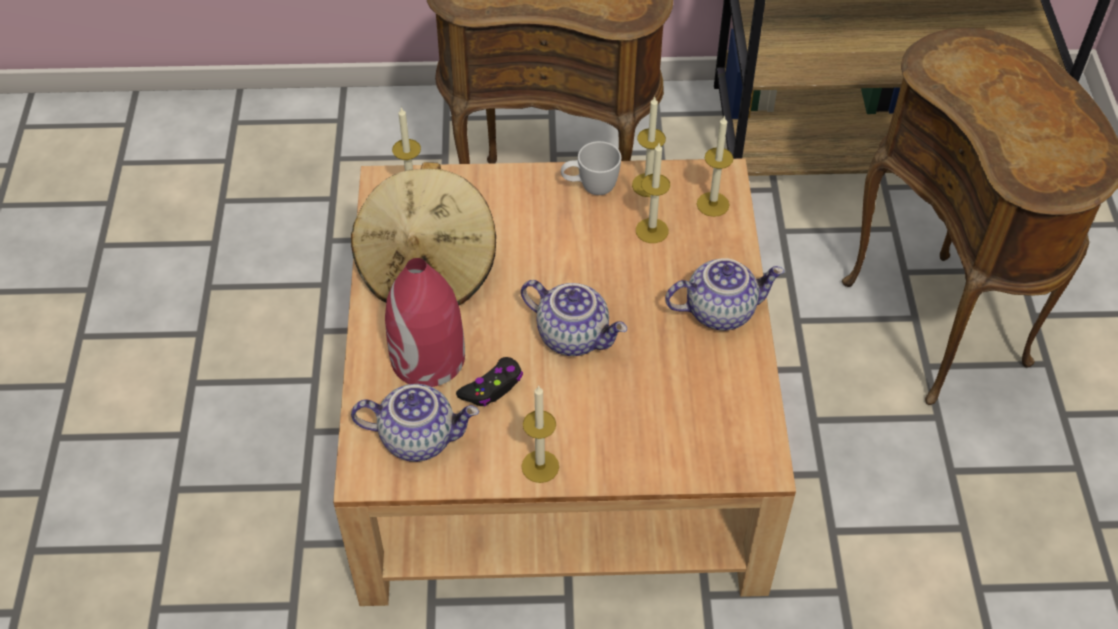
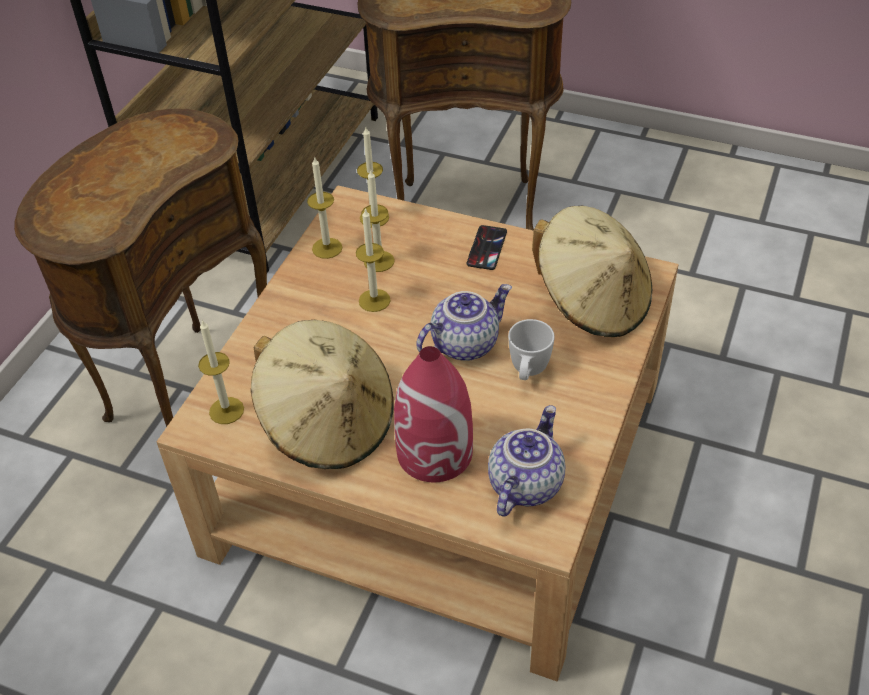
camera: 65 degrees left, 5 degrees down
(492, 387) = (493, 414): black game controller -> none
(540, 466) = (593, 406): candle -> candle (374, 300)
(590, 188) = (305, 284): white mug -> white mug (528, 373)
(689, 425) = (592, 302): none -> beige hat
(720, 310) = (486, 248): teapot -> phone

